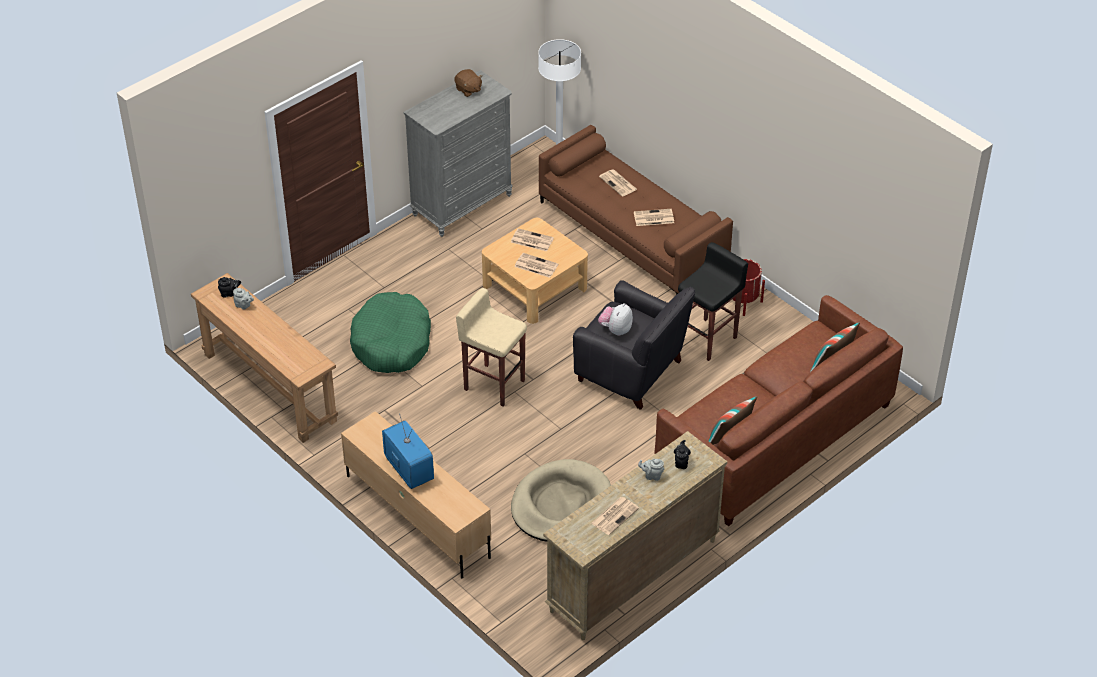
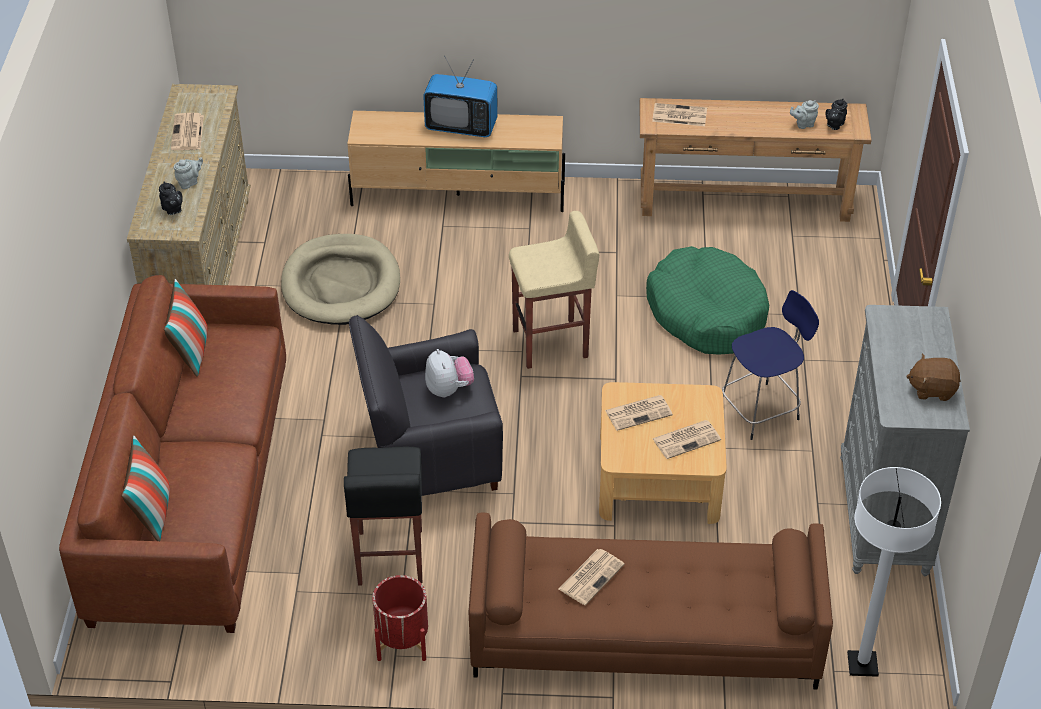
camera: 135 degrees right, 0 degrees up
(442, 280) = (761, 410): none -> blue stool
(618, 183) = (697, 595): newspaper -> newspaper (678, 115)

